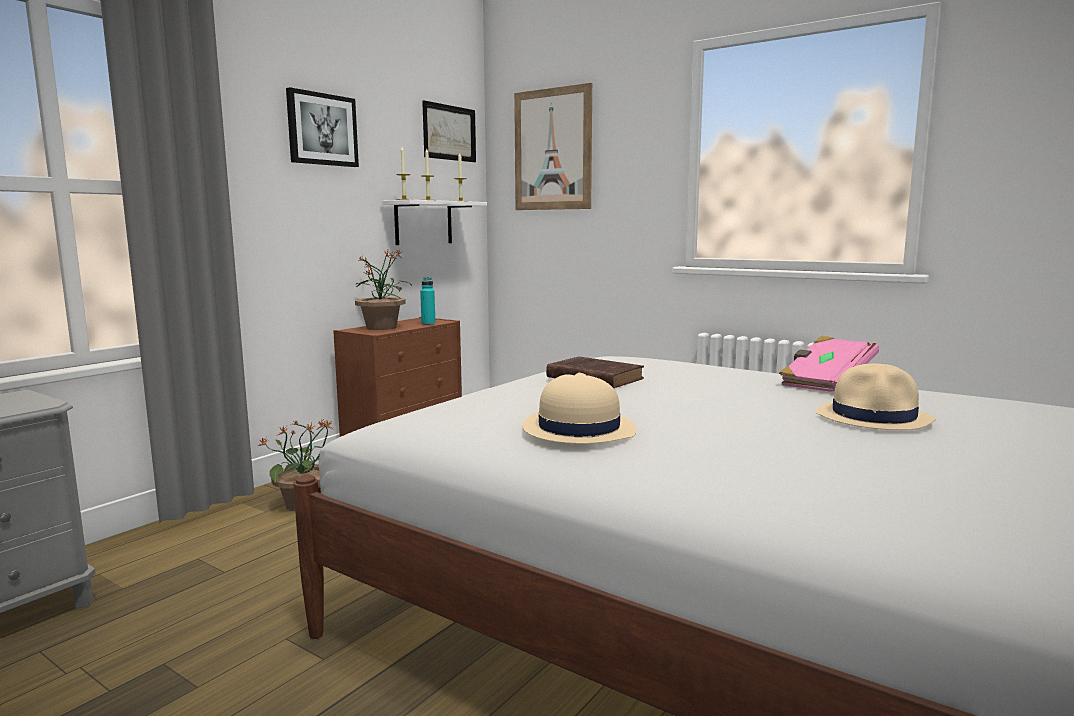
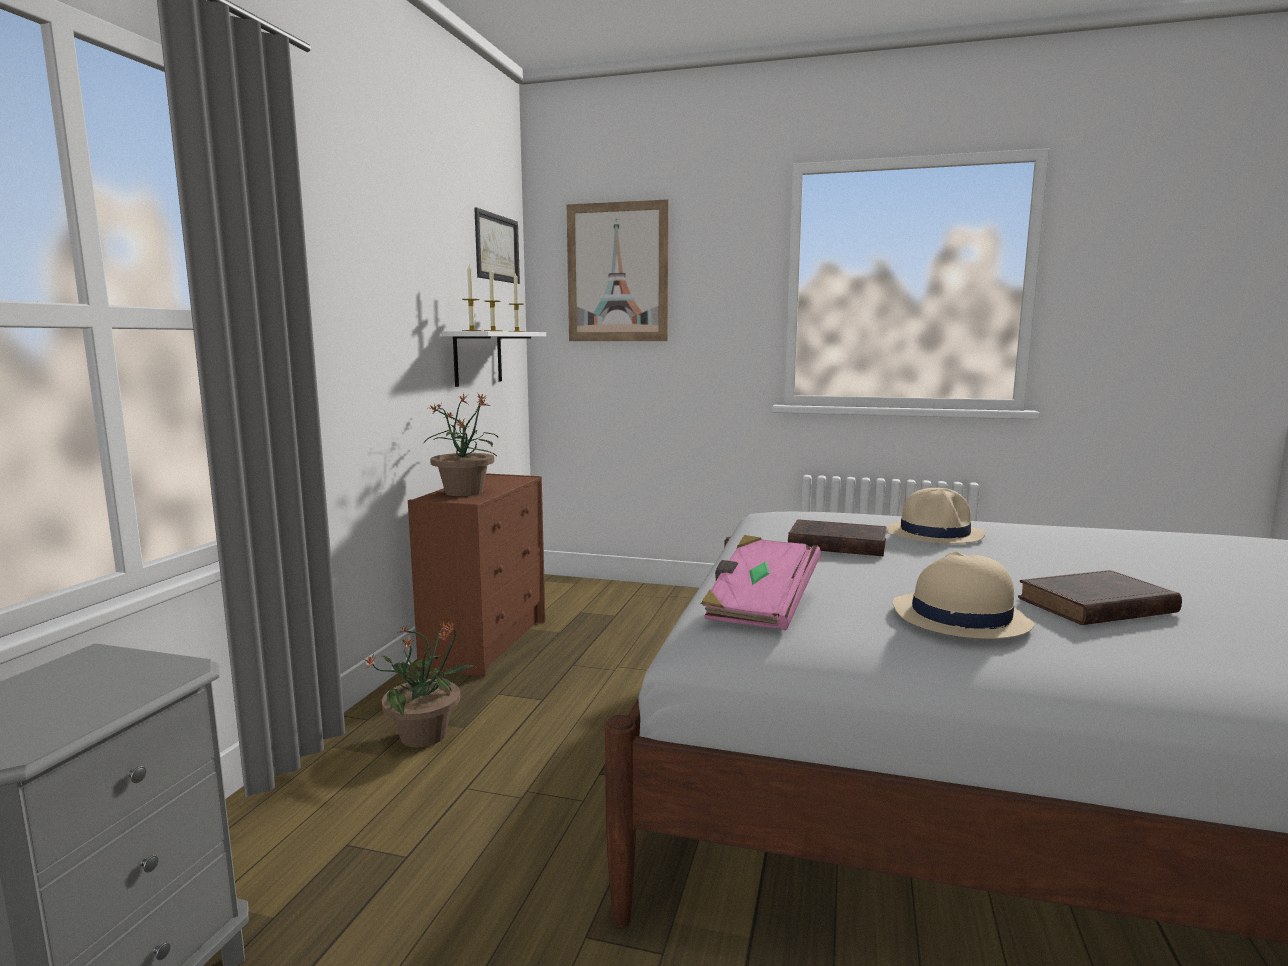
camera: 20 degrees left, 0 degrees up
(322, 129) = (386, 240): picture -> none
(428, 324) = (512, 483): turquoise bottle -> none
(715, 435) = (1093, 606): none -> brown book
(825, 383) = (1052, 530): pink book -> pink book (759, 606)
(874, 417) = (1172, 567): beige hat -> beige hat (935, 534)

